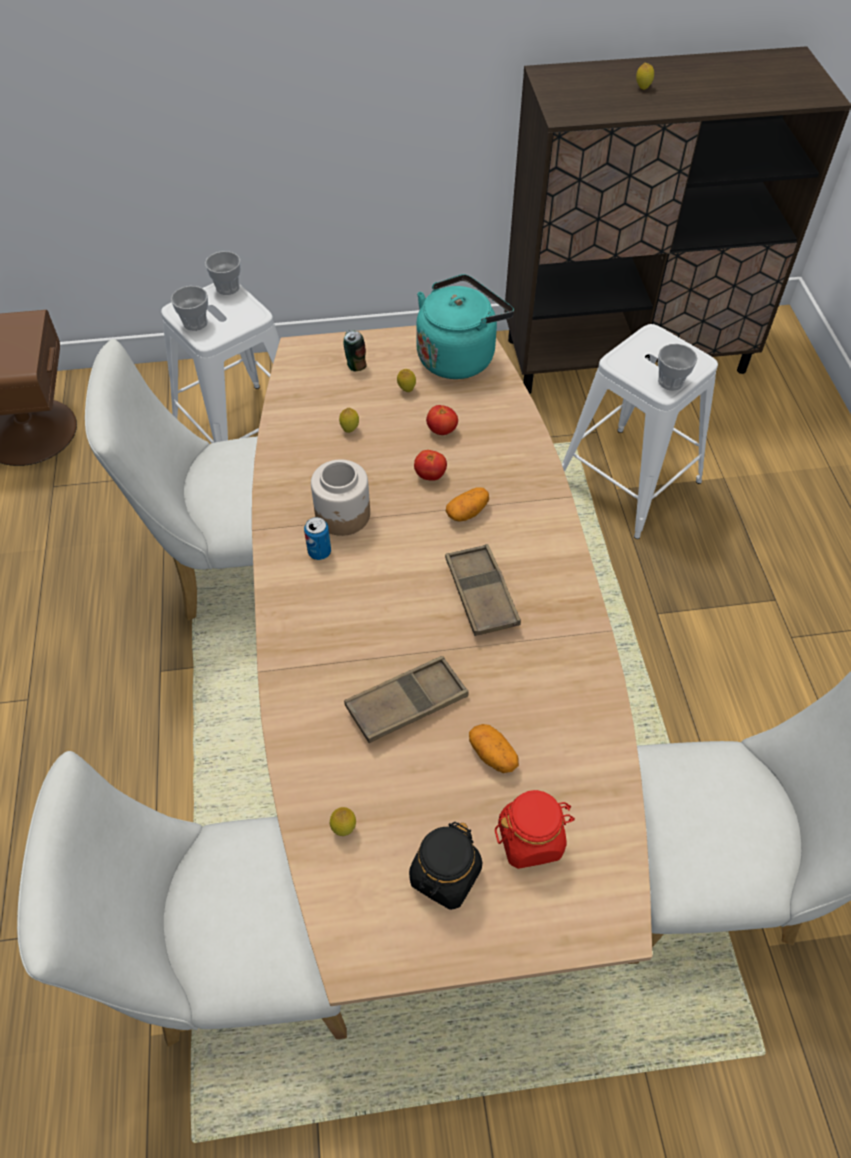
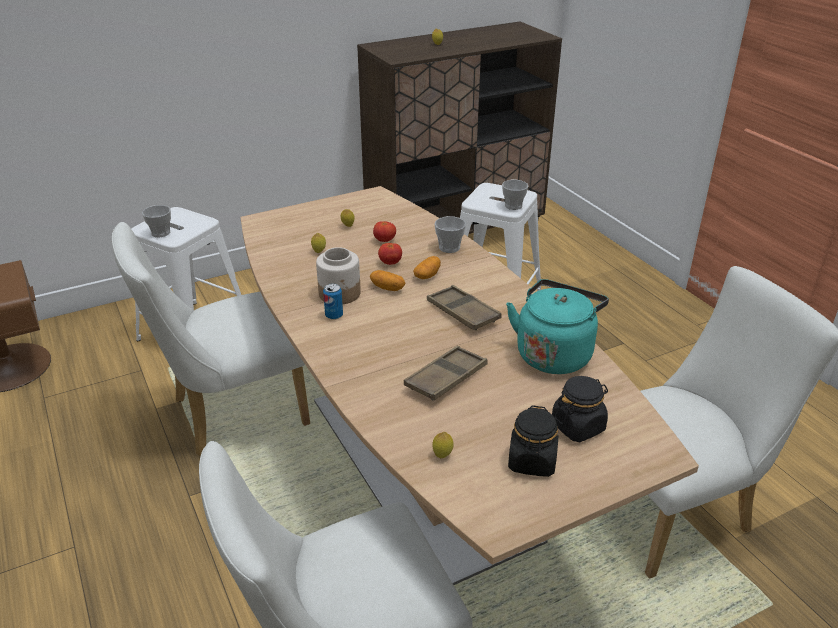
camera: 20 degrees left, 20 degrees down
(227, 287) = (176, 211): cup -> cup (449, 247)
(355, 365) = (304, 220): can -> none
(459, 356) = (374, 204): turquoise kettle -> turquoise kettle (554, 353)
(493, 755) = (523, 390): potato -> potato (387, 288)
(530, 839) = (578, 426): red jar -> black jar

